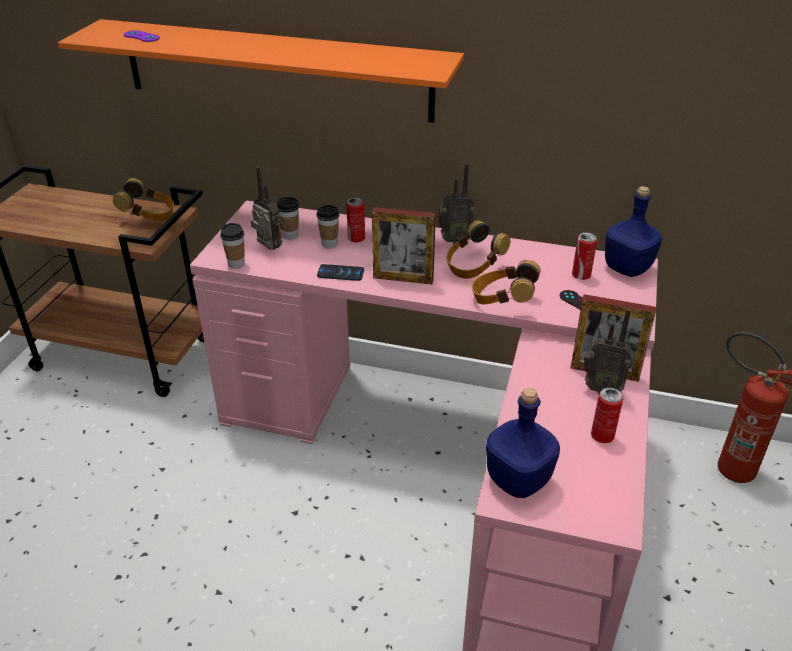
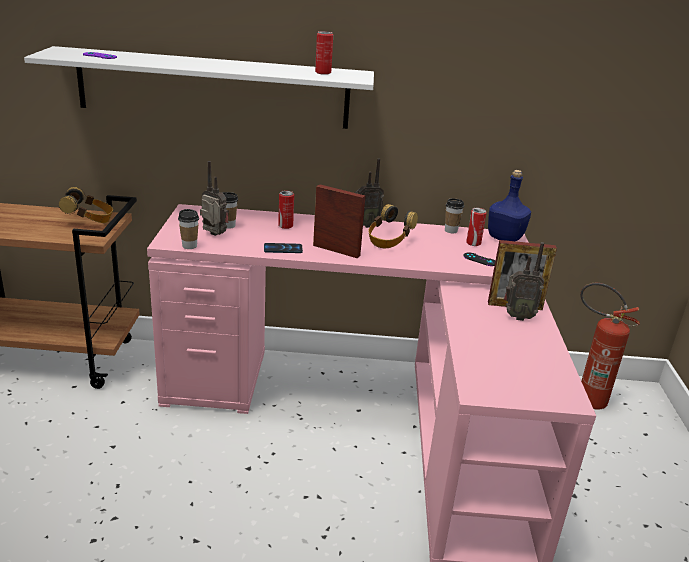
camera: 15 degrees left, 10 degrees down
(276, 70) = (213, 88): orange shelf -> white shelf
(329, 244) = (264, 230): cup -> cup (451, 230)
(403, 279) = (336, 250): picture frame -> picture frame turned 150 degrees counterclockwise
(502, 301) = (421, 261): headphones -> none
(519, 479) = (483, 378): blue bottle -> none
(602, 436) = (532, 346): can -> can (323, 73)

